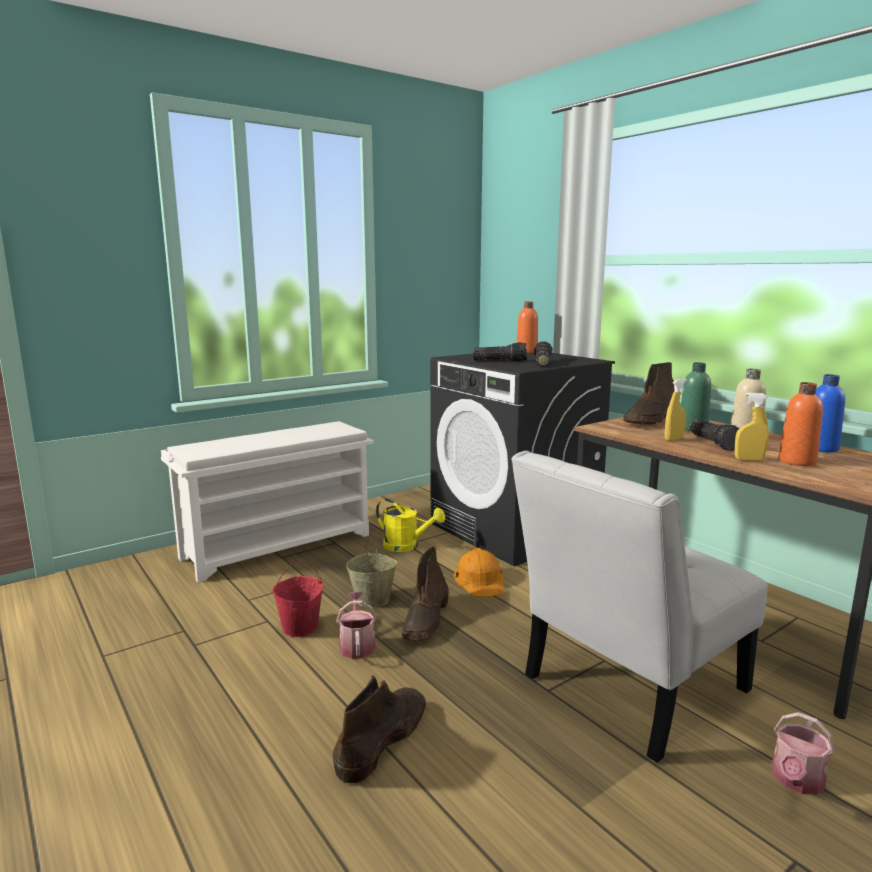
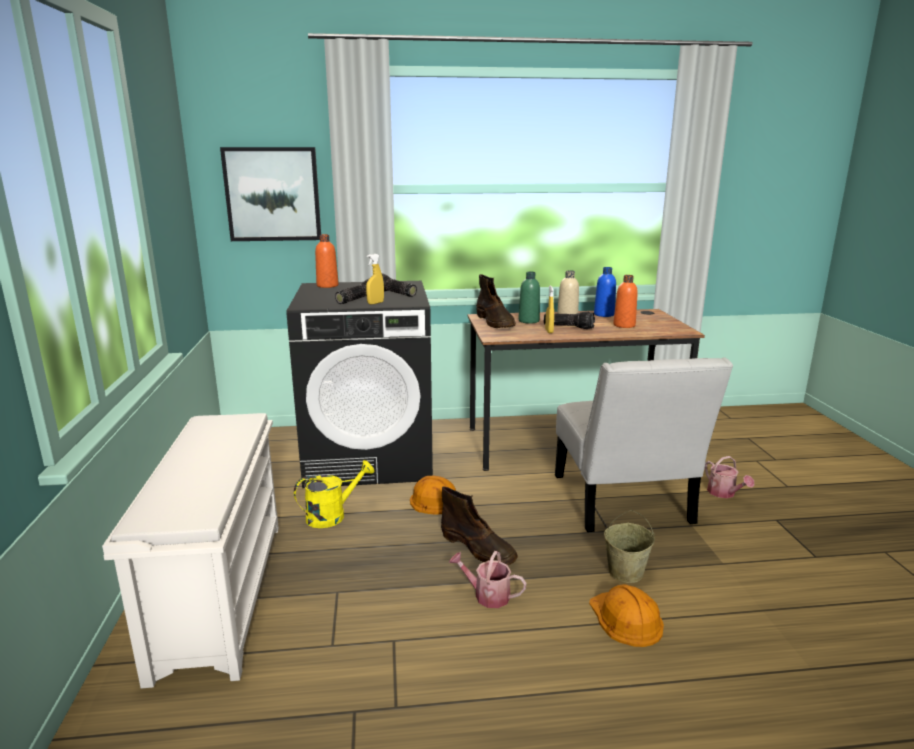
camera: 60 degrees left, 5 degrees up
(300, 628) = (428, 621): red bucket -> none
(373, 600) = (417, 564): beige bucket -> beige bucket (625, 572)
(383, 739) = (625, 619): brown boot -> orange hard hat
(527, 265) = (273, 194): none -> picture
(749, 460) = (611, 331): yellow spray bottle -> yellow spray bottle (375, 303)

